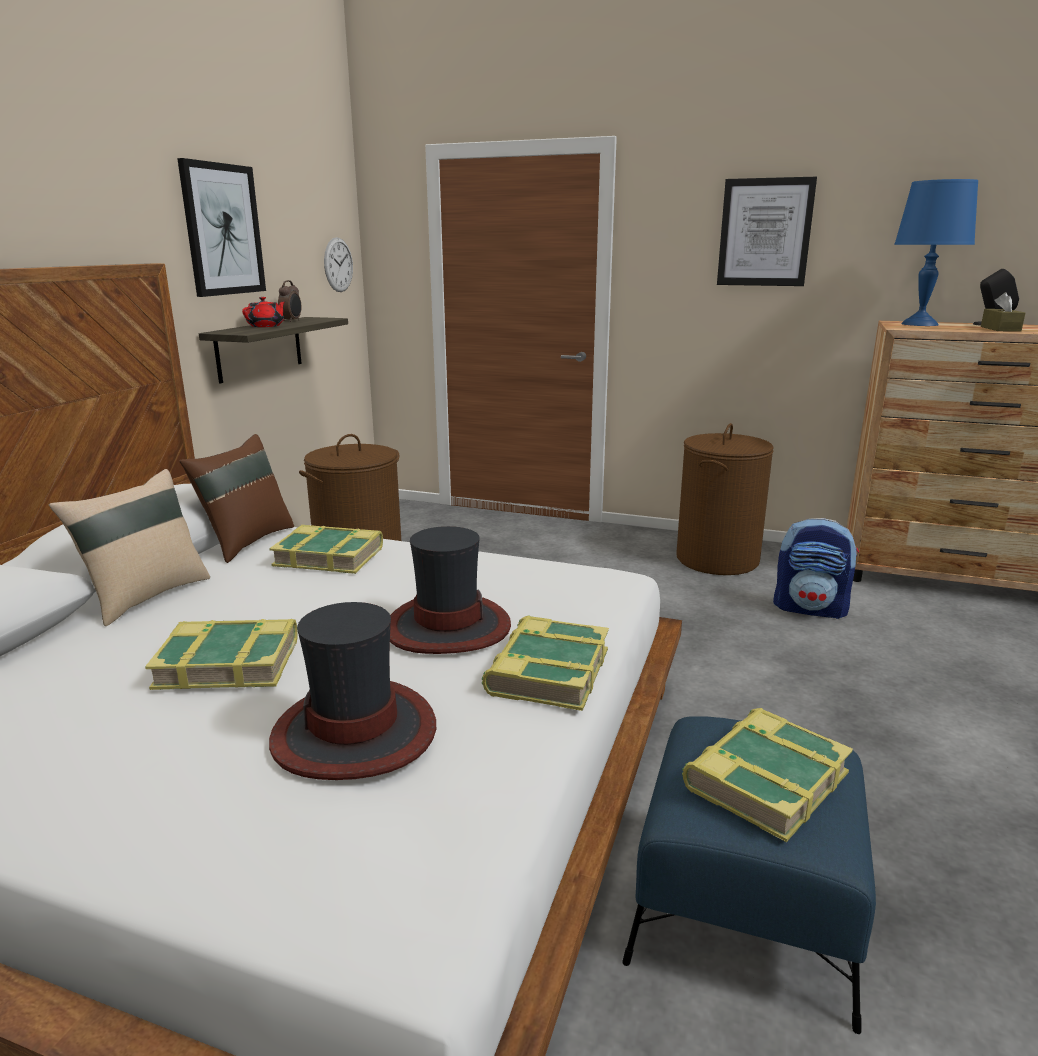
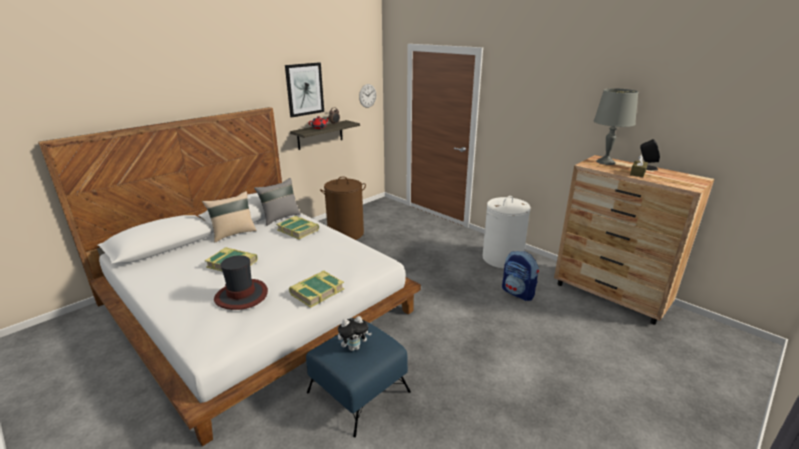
camera: 25 degrees right, 5 degrees up
(246, 541) = (280, 217): brown pillow -> grey pillow
(447, 627) = (305, 267): hat -> none
(717, 559) = (502, 258): brown laundry basket -> white laundry basket
(764, 780) = (354, 347): book -> plush toy
(765, 232) = (544, 102): picture -> none
(919, 324) = (605, 162): blue table lamp -> grey table lamp

